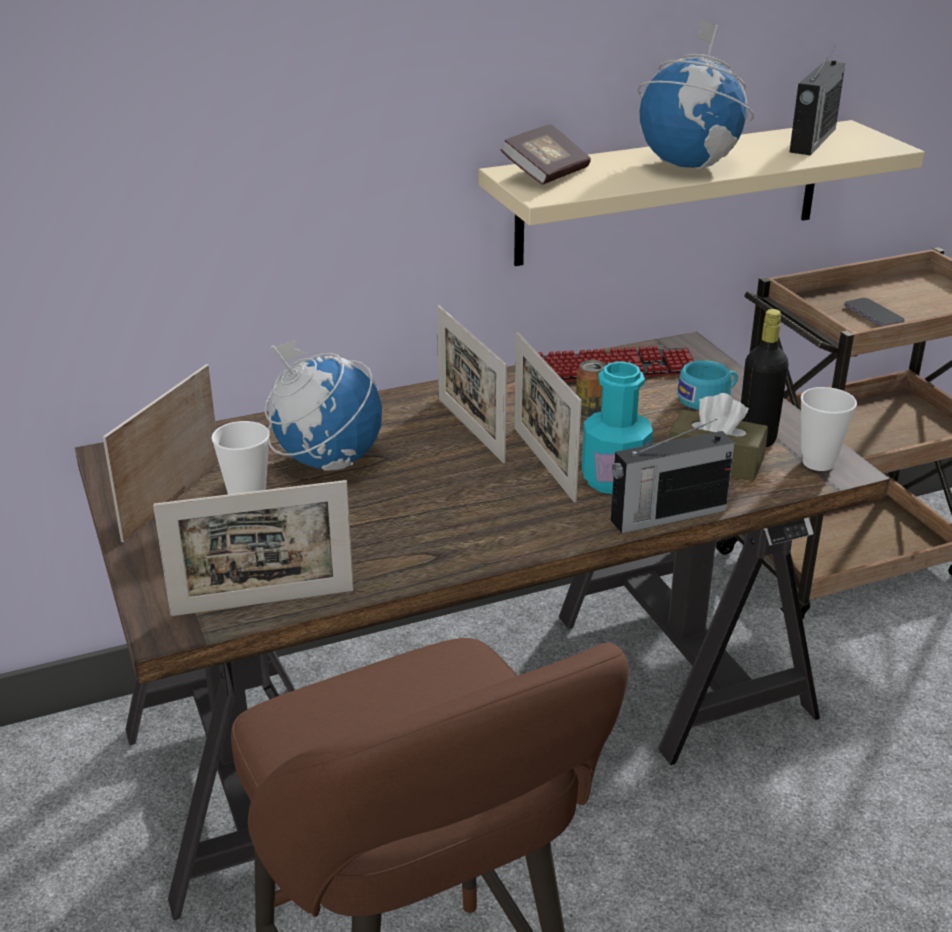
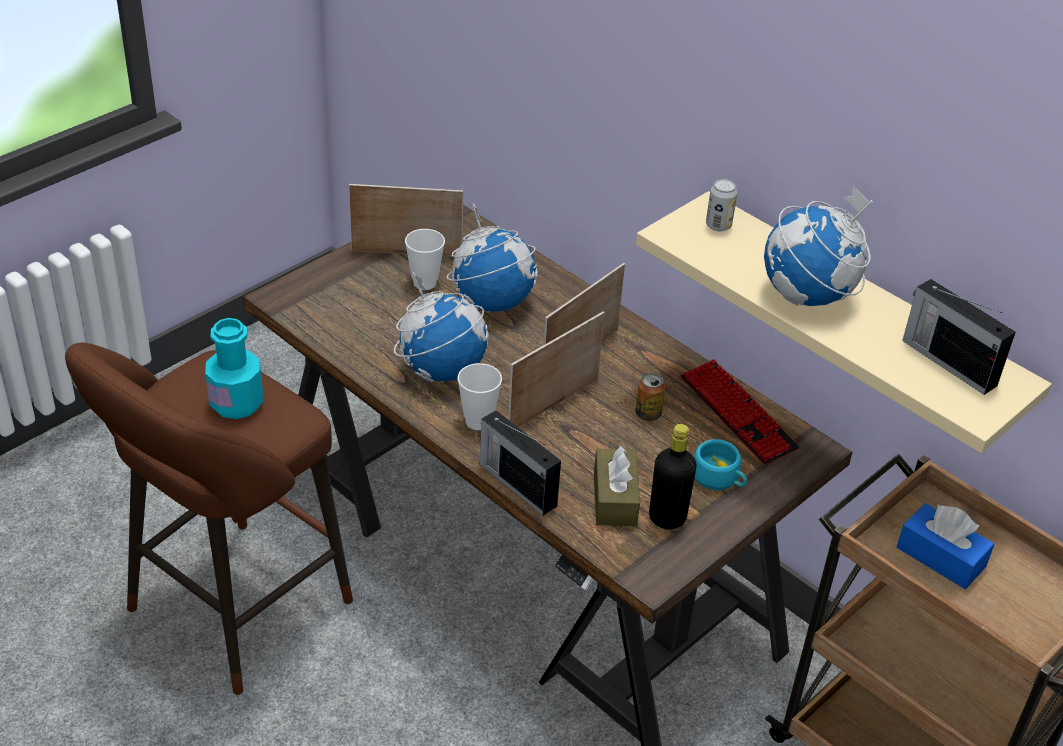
camera: 65 degrees right, 10 degrees up
(263, 602) = (318, 324): picture frame -> none
(430, 523) = (441, 369): none -> globe
(546, 174) = (718, 225): book -> can
(614, 479) = (552, 447): turquoise bottle -> turquoise bottle (236, 403)
(812, 141) = (947, 361): radio -> radio turned 45 degrees clockwise
(818, 463) = (651, 561): cup -> cup (478, 421)
(873, 315) = (941, 557): phone -> blue tissue box

